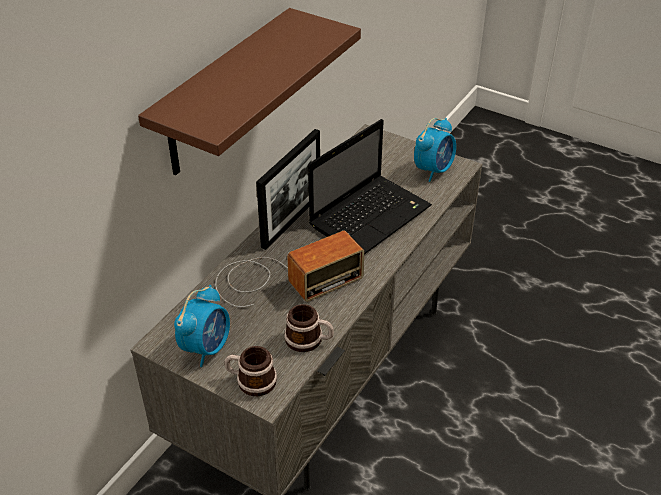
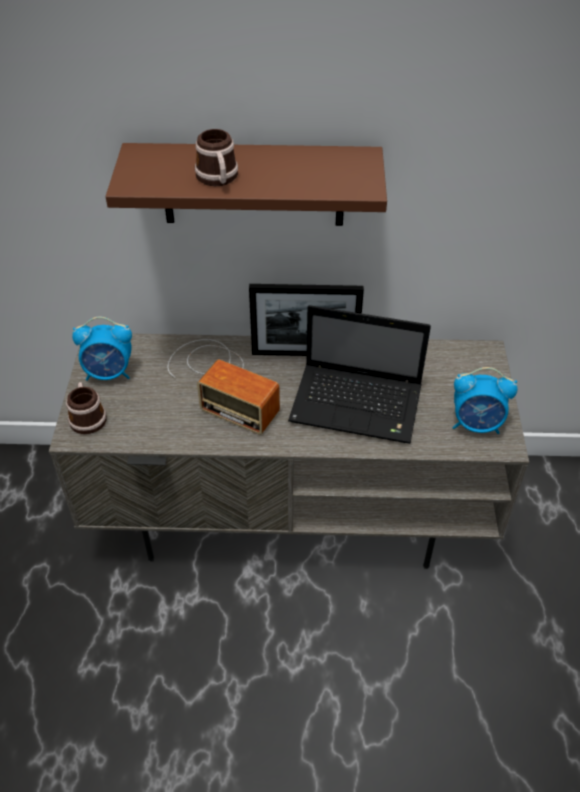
camera: 60 degrees right, 5 degrees up
(309, 340) = (156, 433): mug -> mug (218, 179)

